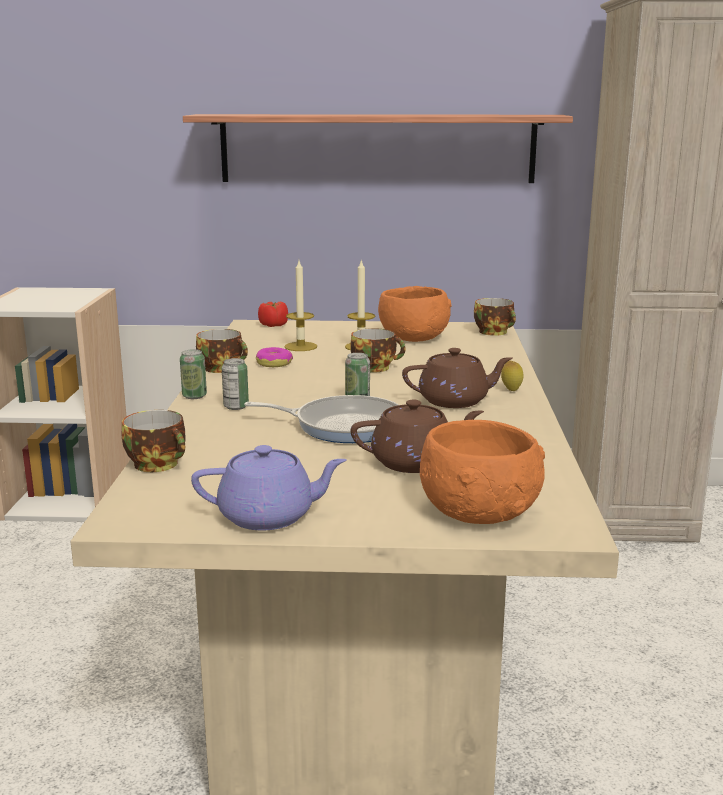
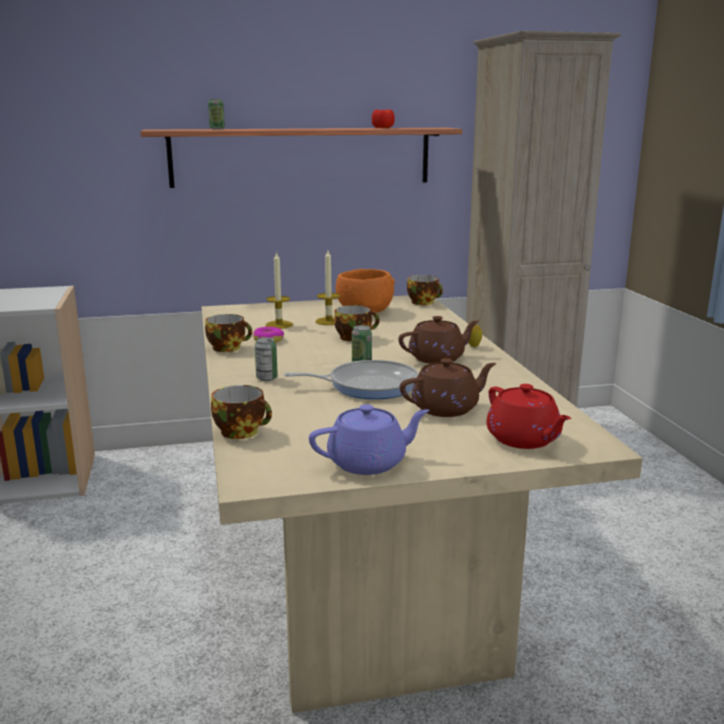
camera: 15 degrees left, 0 degrees up
(194, 396) = (223, 373): can -> can (217, 129)
(273, 325) = (241, 308): tomato -> tomato (382, 128)
(479, 511) = (524, 439): orange bowl -> red teapot

